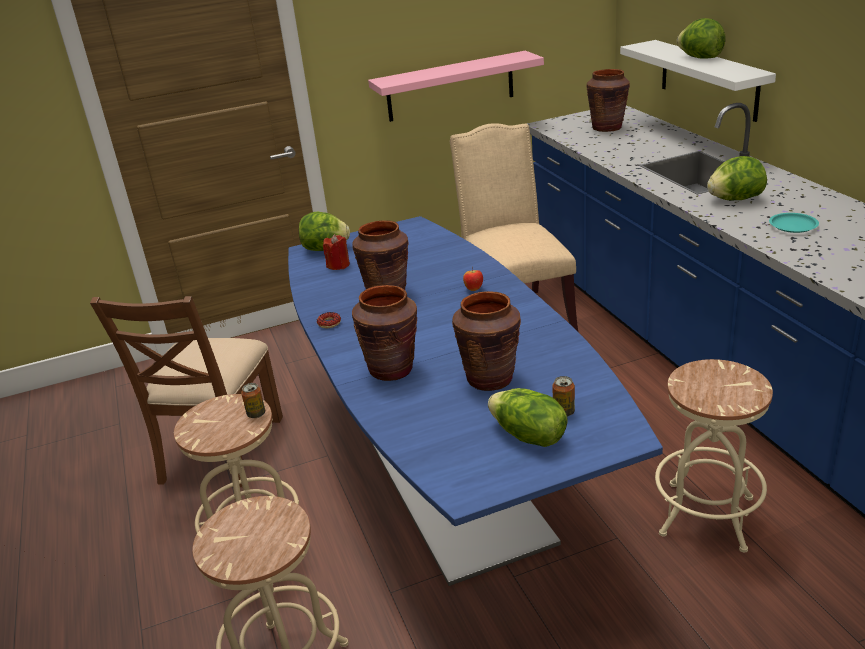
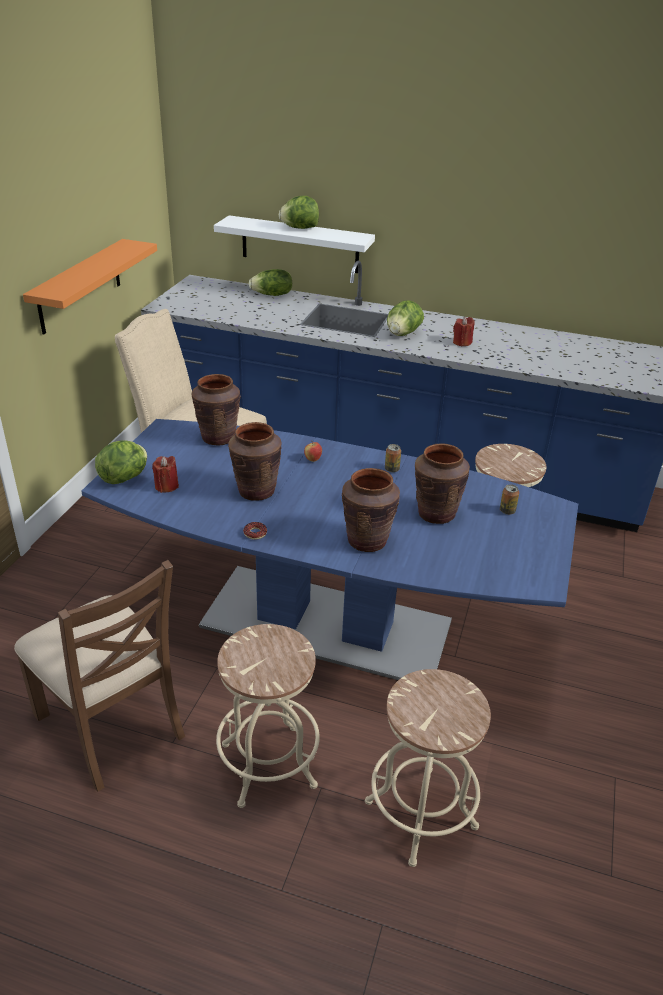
camera: 55 degrees left, 5 degrees up
(256, 414) = (282, 636): can -> can (391, 469)
(450, 86) = (80, 286): pink shelf -> orange shelf
(528, 436) = (516, 535): lettuce -> lettuce (272, 295)
(607, 128) = (219, 299): brown vase -> brown vase (218, 438)
(793, 226) = (462, 342): turquoise plate -> red candle

